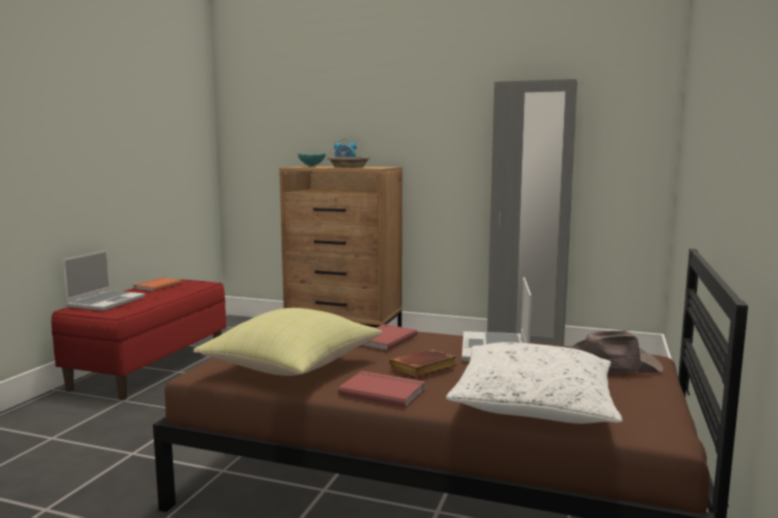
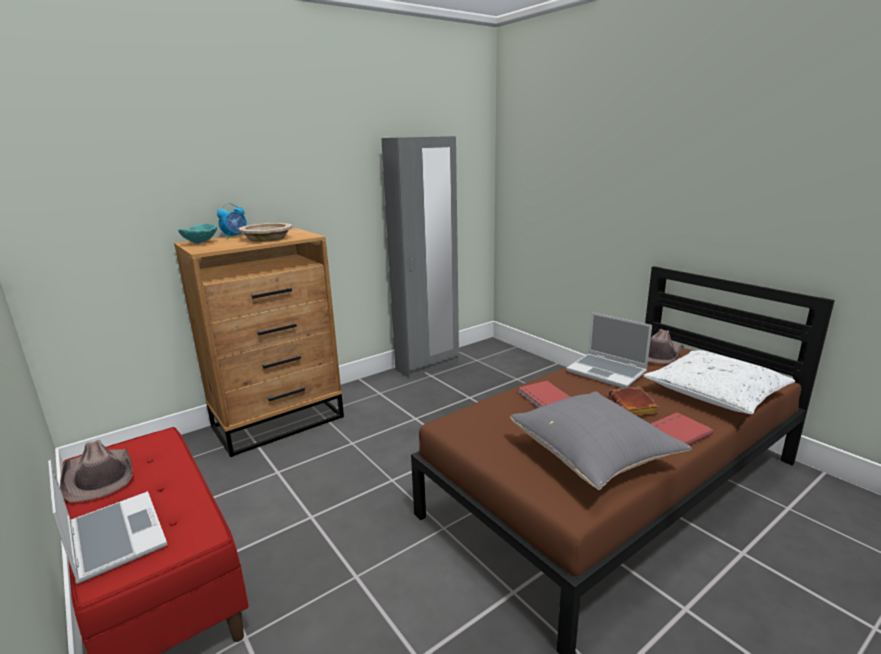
camera: 55 degrees left, 10 degrees up
(156, 286) = (99, 476): orange book -> brown hat
(293, 369) = (594, 457): yellow pillow -> grey pillow

